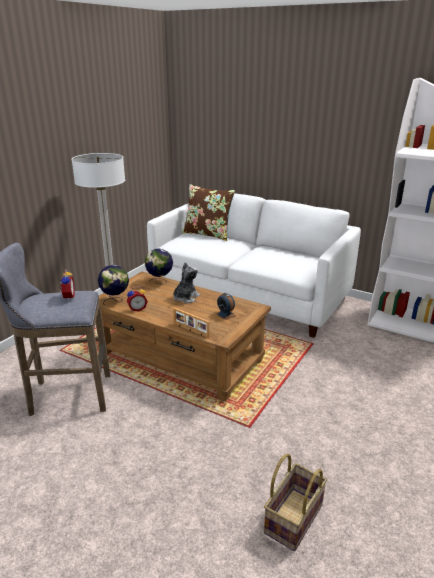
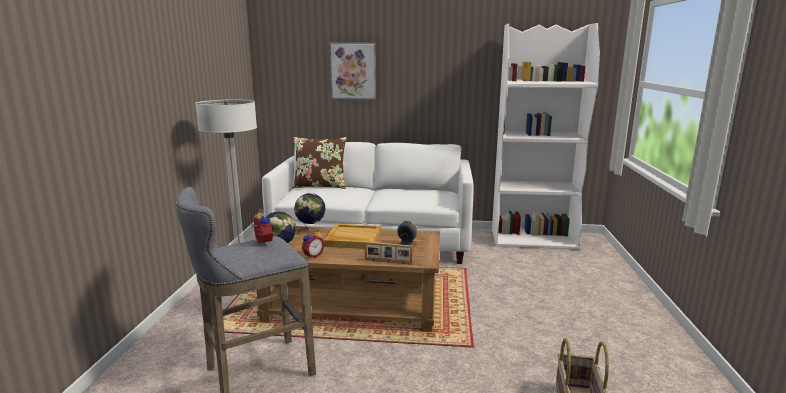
camera: 25 degrees left, 10 degrees down
(185, 298) = (352, 239): plush toy -> beige tray
(255, 121) = (353, 71): none -> picture

